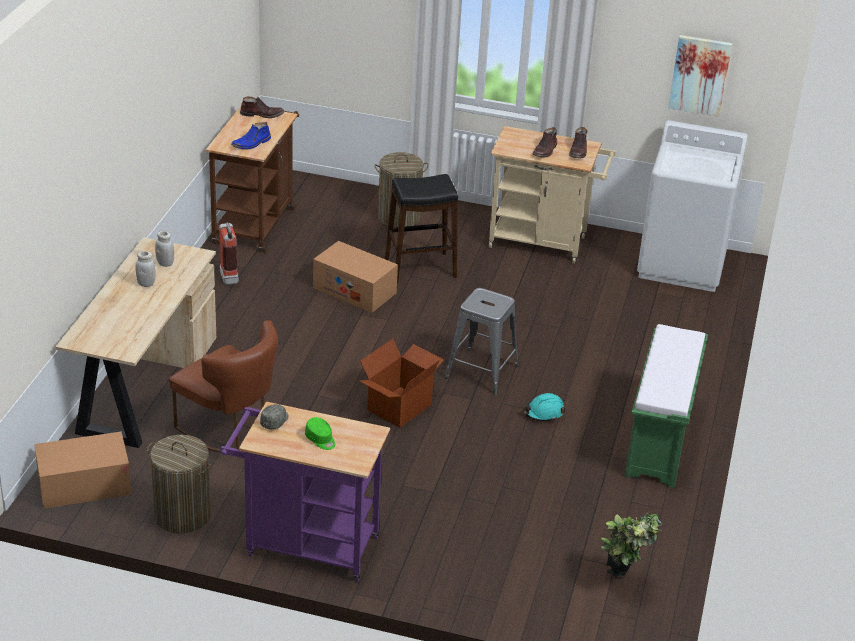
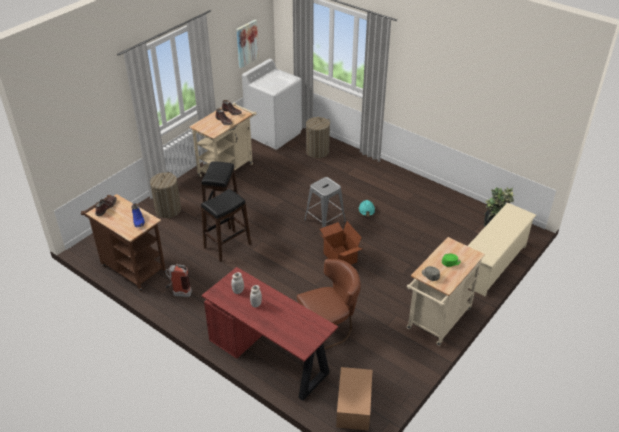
camera: 65 degrees left, 5 degrees up
(144, 385) = (270, 357): beige desk -> red desk
(182, 515) = (397, 366): laundry basket -> laundry basket (317, 151)
(304, 545) = (436, 322): purple cart -> beige cart
(354, 290) = (227, 246): cardboard box -> black stool
(499, 597) = (492, 265): none -> beige shoe rack
(660, 441) = (402, 184): green bench -> none

